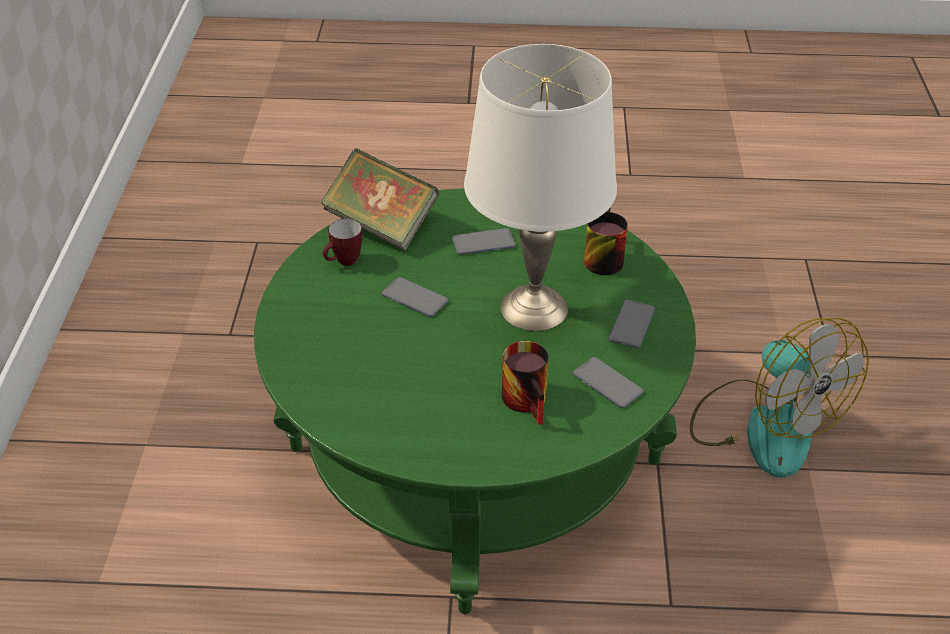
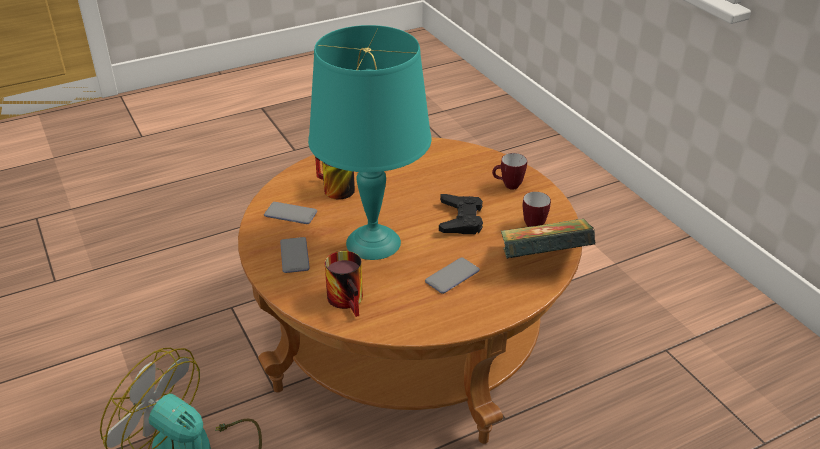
camera: 150 degrees right, 5 degrees down
(315, 319) = (508, 186): none -> mug
(414, 298) = (460, 219): phone -> black game controller
(474, 454) = (410, 341): green coffee table -> brown coffee table
(533, 307) = (374, 242): white table lamp -> turquoise table lamp

